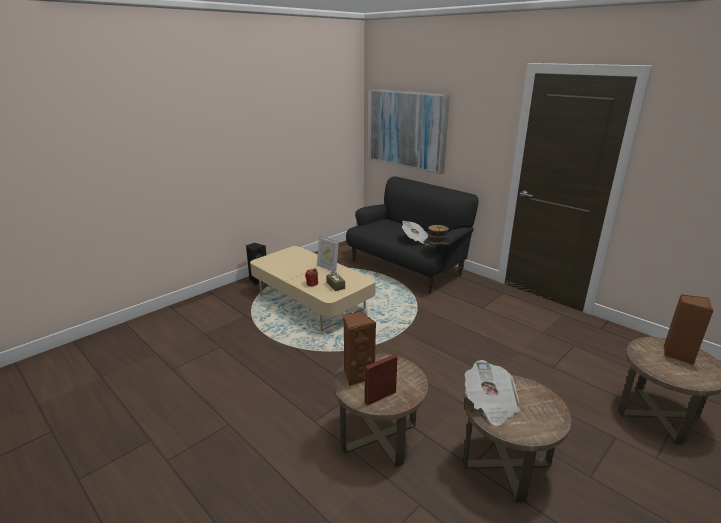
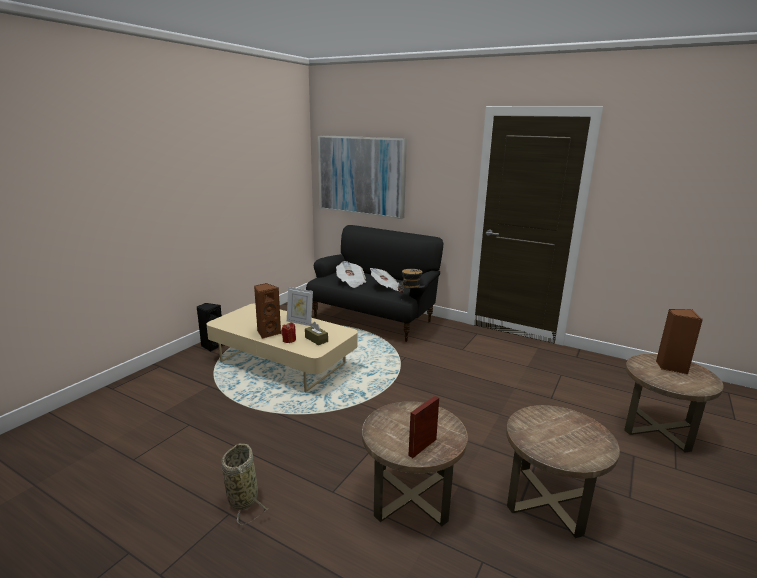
camera: 15 degrees left, 5 degrees down
(243, 413) = (243, 497): none -> basket
(357, 375) = (387, 428): brown speaker -> brown speaker (268, 333)
(490, 404) = (535, 437): newspaper -> newspaper (351, 282)

